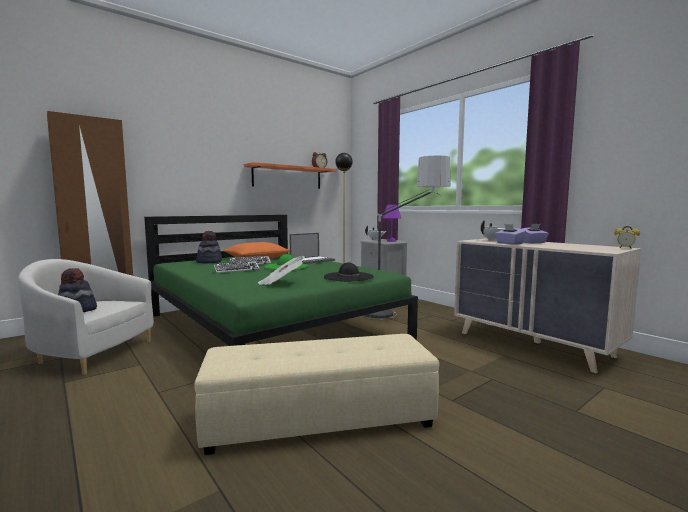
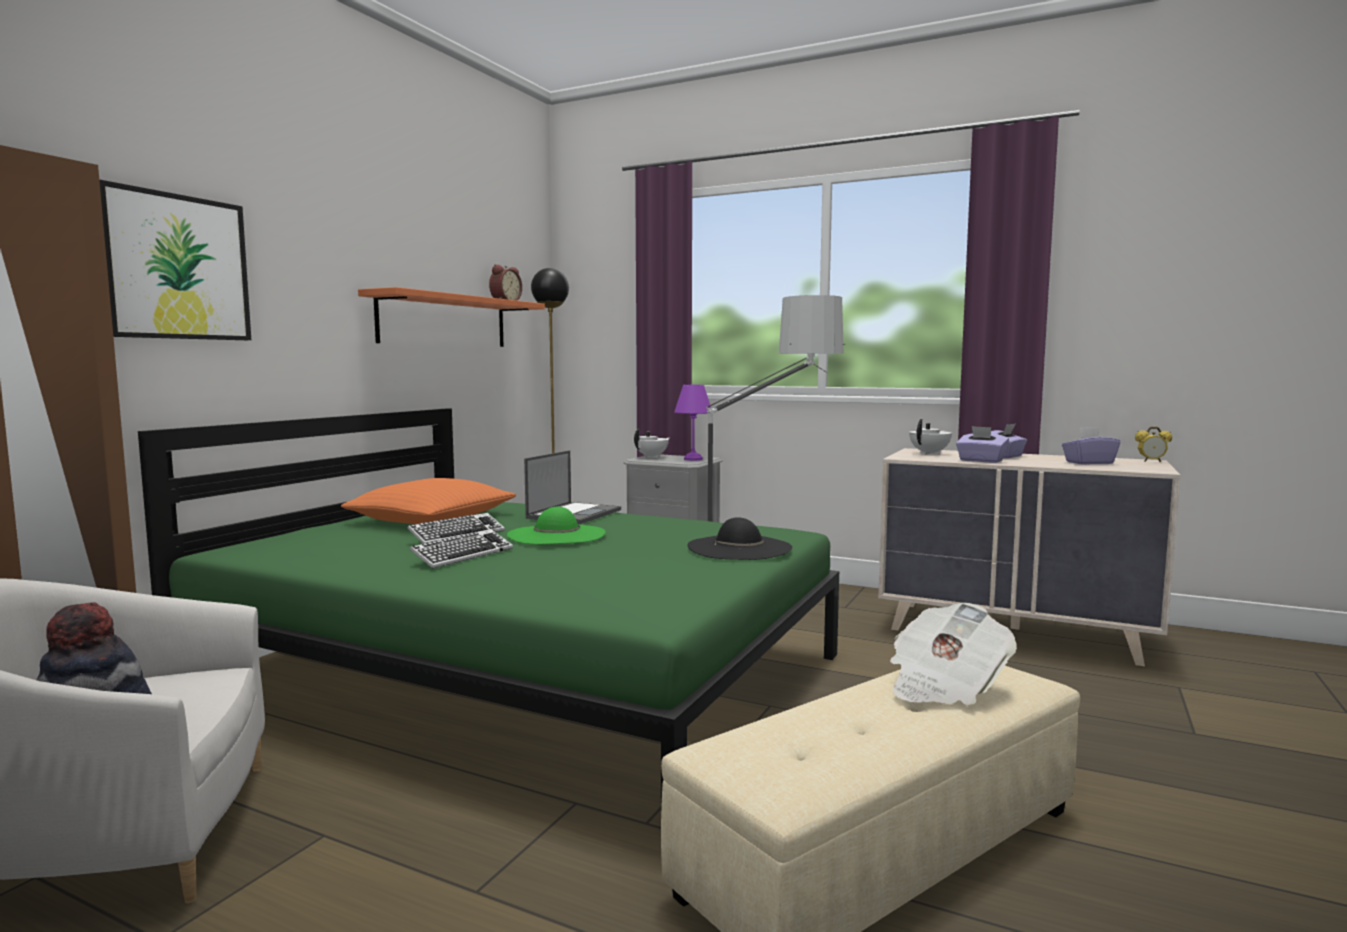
camera: 25 degrees left, 0 degrees up
(163, 157) = (176, 267): none -> picture
(209, 262) = (331, 538): hat -> none
(281, 283) = (640, 577): newspaper -> newspaper (944, 686)
(576, 247) = (1089, 463): none -> purple tissue box

